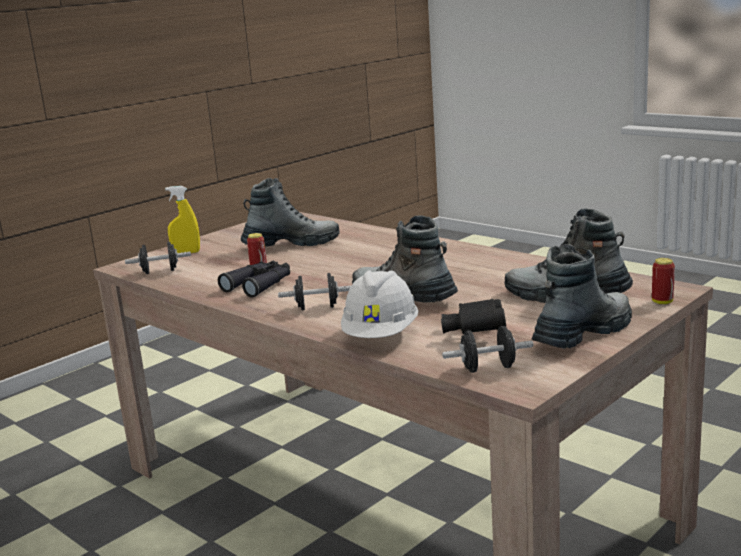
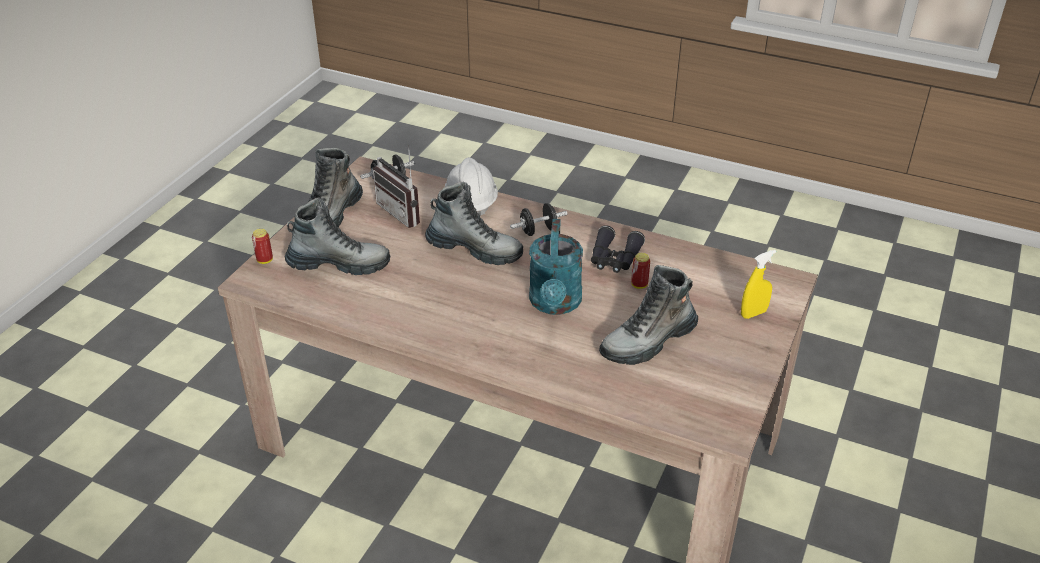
camera: 160 degrees right, 20 degrees up
(160, 272) = (737, 273): black dumbbell -> none
(349, 263) = (555, 304): none -> turquoise watering can
(475, 333) = (404, 212): black binoculars -> radio

